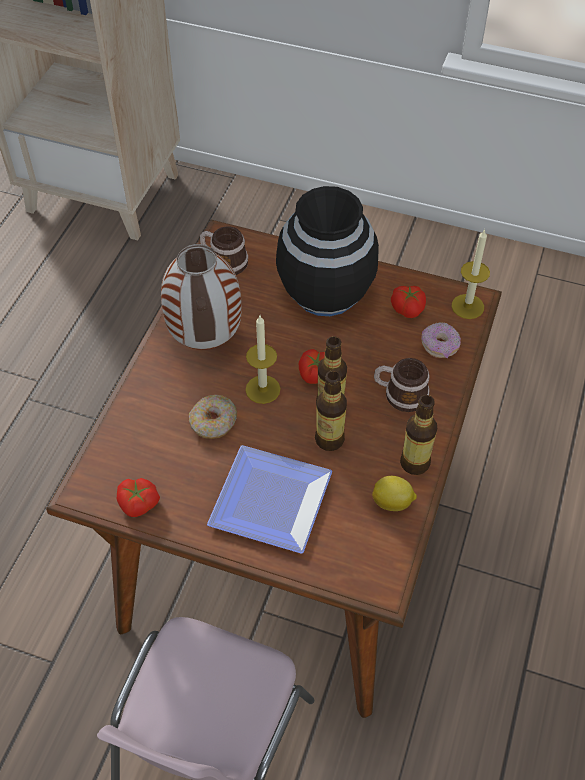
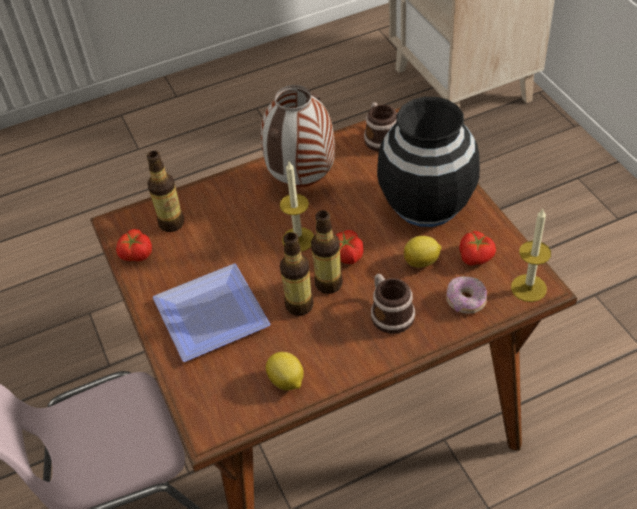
camera: 50 degrees right, 5 degrees down
(213, 423) = (240, 238): donut -> none
(376, 339) = (422, 262): none -> lemon
(415, 463) = (337, 368): bottle -> bottle (171, 223)

